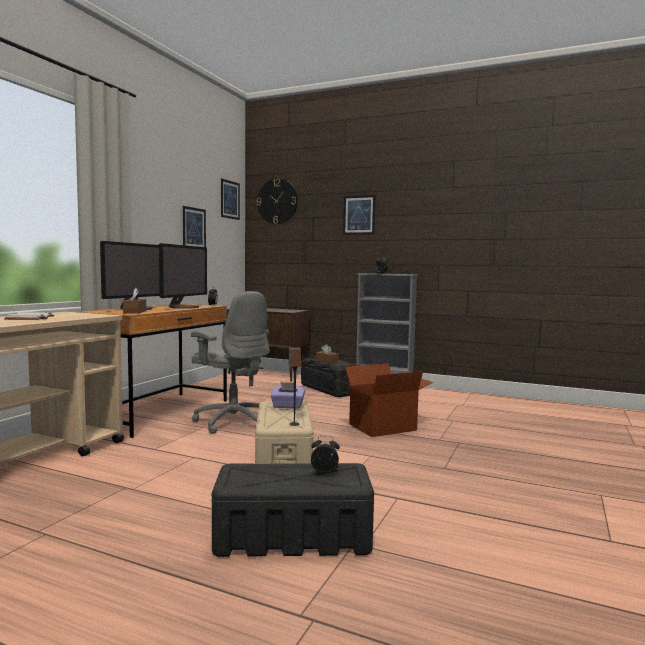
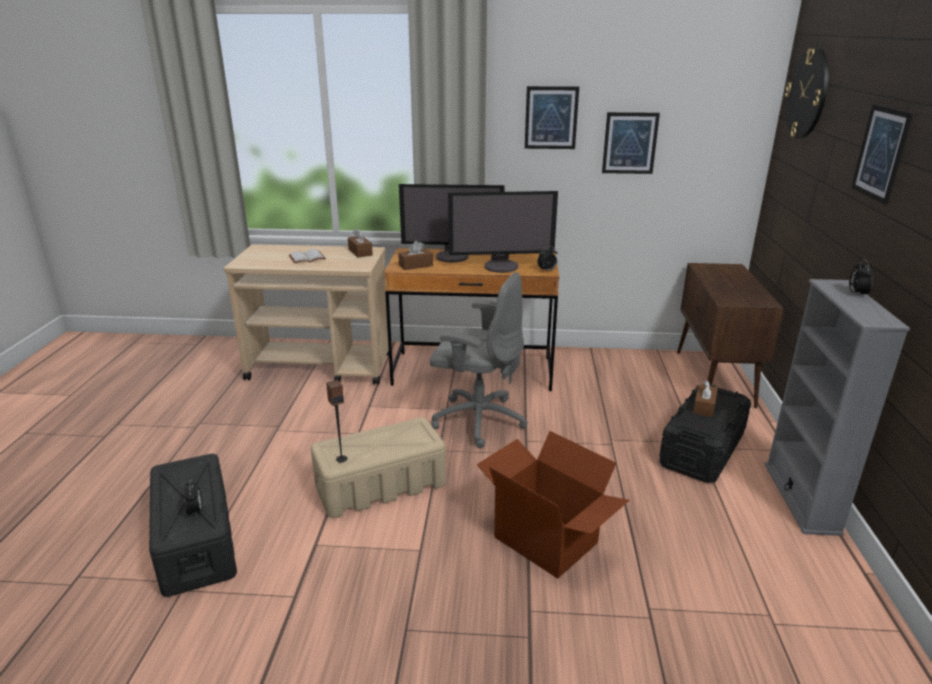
camera: 70 degrees right, 20 degrees up
(61, 313) = (360, 252): none -> brown tissue box
(230, 199) = (733, 87): picture -> picture (551, 118)
(233, 422) = (477, 420): grey office chair -> grey office chair turned 90 degrees counterclockwise
(287, 406) = (410, 438): purple tissue box -> none

